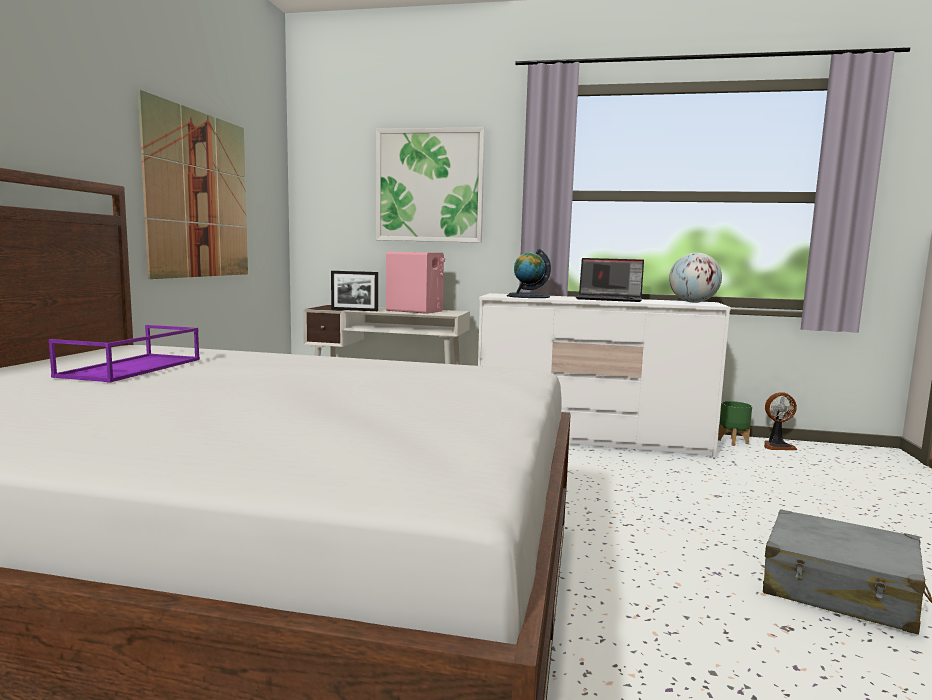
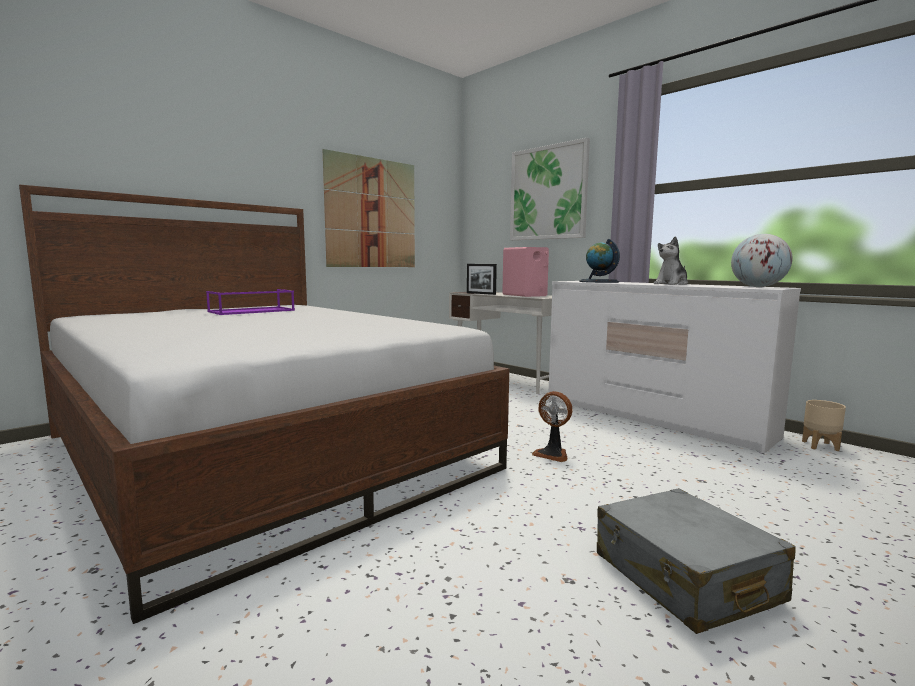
camera: 35 degrees right, 0 degrees up
(610, 299) = (671, 284): laptop -> plush toy
(733, 441) = (821, 446): green planter -> beige planter
(777, 446) = (877, 459): fan -> fan (552, 454)

